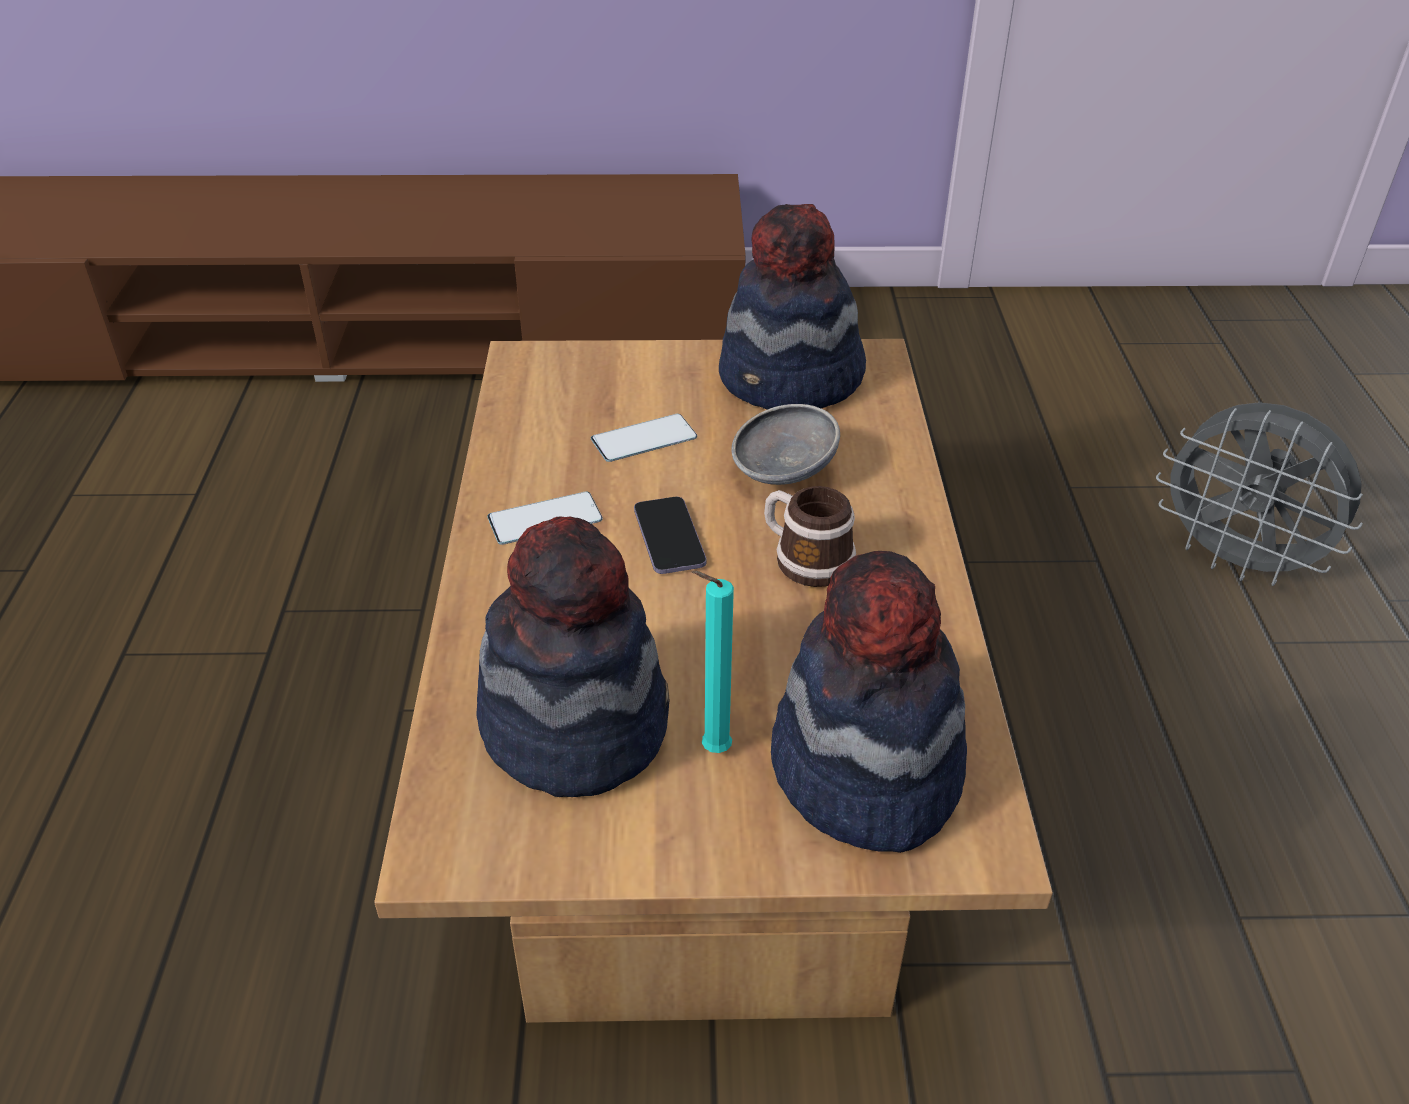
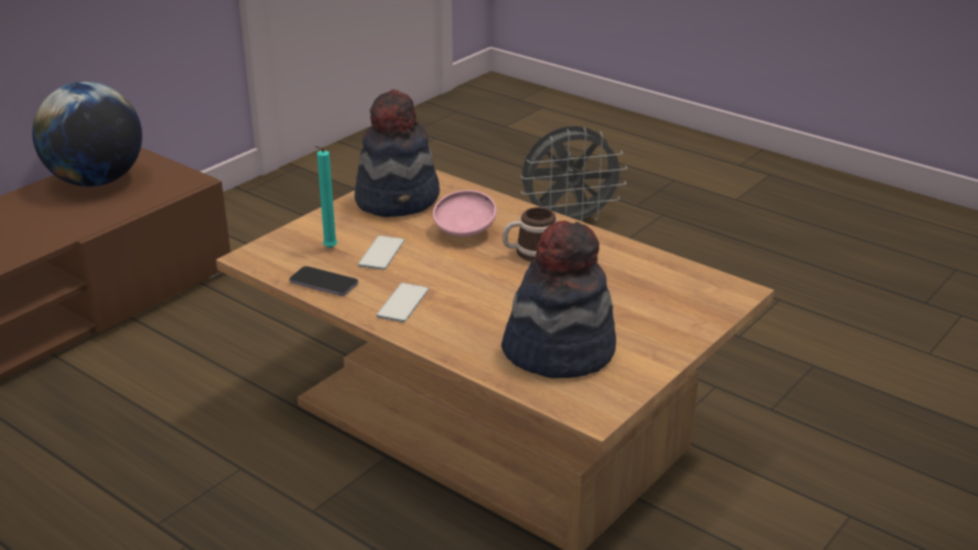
camera: 50 degrees left, 10 degrees down
(635, 200) = (96, 181): none -> globe
(669, 538) = (467, 278): phone -> phone (324, 283)
(711, 750) = (617, 325): turquoise candle -> turquoise candle (329, 249)
(781, 473) = (464, 232): grey bowl -> pink bowl
(864, 772) = (672, 298): hat -> none

